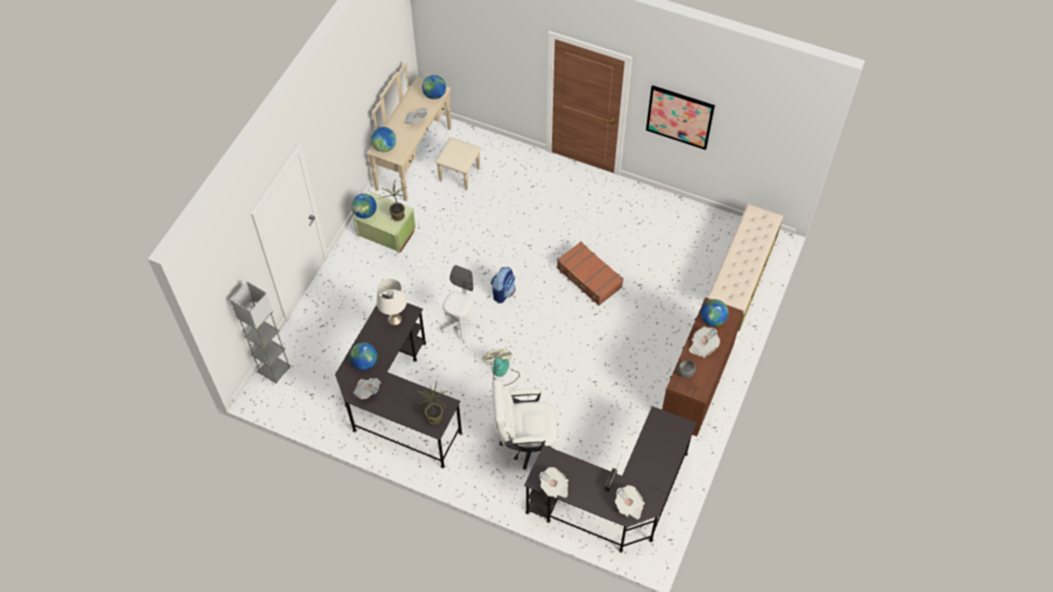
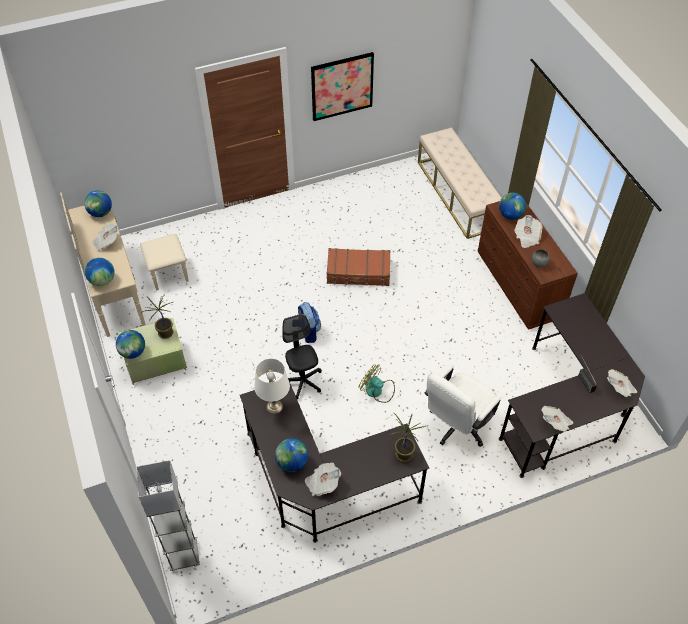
camera: 45 degrees left, 5 degrees down
(460, 324) = (302, 382): white office chair -> black office chair

